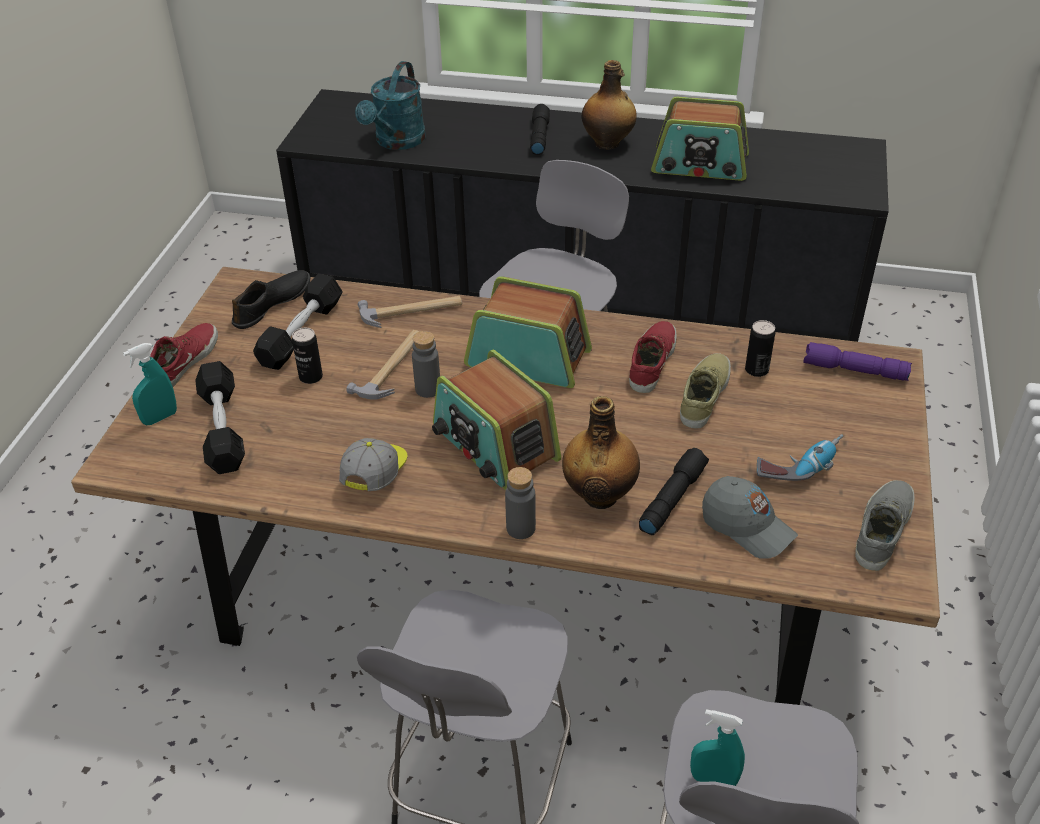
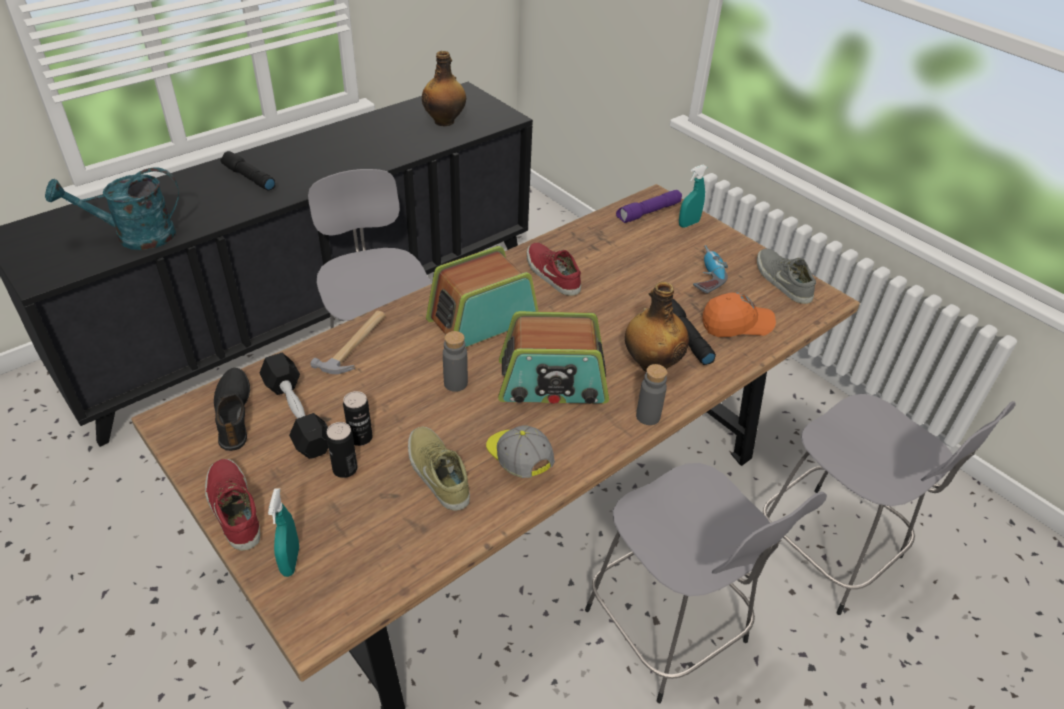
camera: 55 degrees left, 0 degrees up
(222, 429) = (358, 524): black dumbbell -> none
(393, 367) = (408, 388): hammer -> none
(396, 142) = (135, 237): turquoise watering can -> turquoise watering can turned 105 degrees clockwise
(608, 143) = (307, 159): bottle -> bottle (445, 121)
(700, 164) = (390, 144): radio -> none
(702, 395) = (606, 273): beige shoe -> beige shoe (436, 473)
(713, 779) = (870, 468): turquoise spray bottle -> turquoise spray bottle (688, 224)
(747, 527) = (736, 324): grey cap -> orange cap
(756, 370) = (608, 242): can -> can (345, 469)

